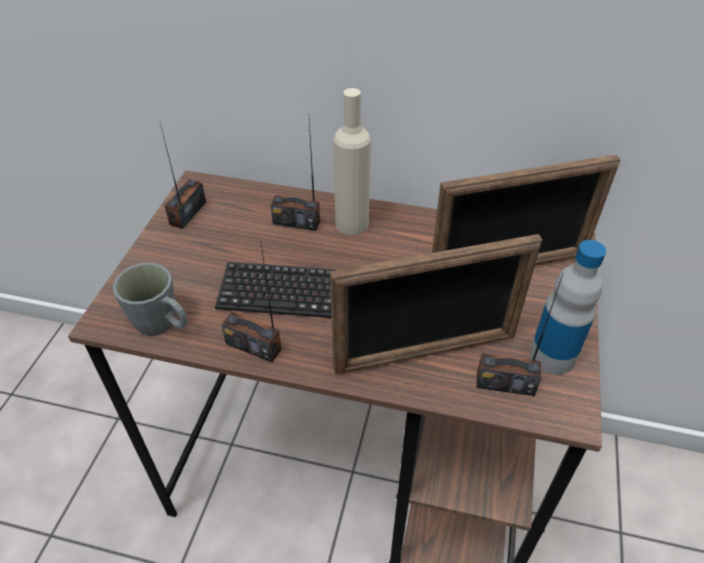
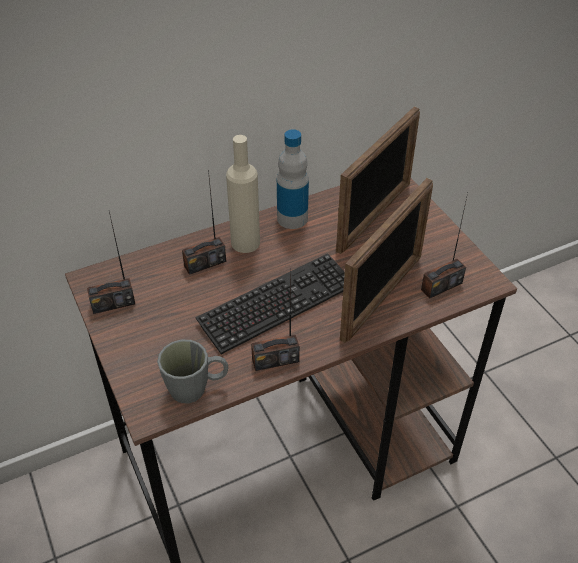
camera: 40 degrees left, 0 degrees up
(188, 213) = (113, 303): radio -> radio turned 90 degrees counterclockwise
(552, 356) = (449, 255): bottle -> bottle (292, 218)

